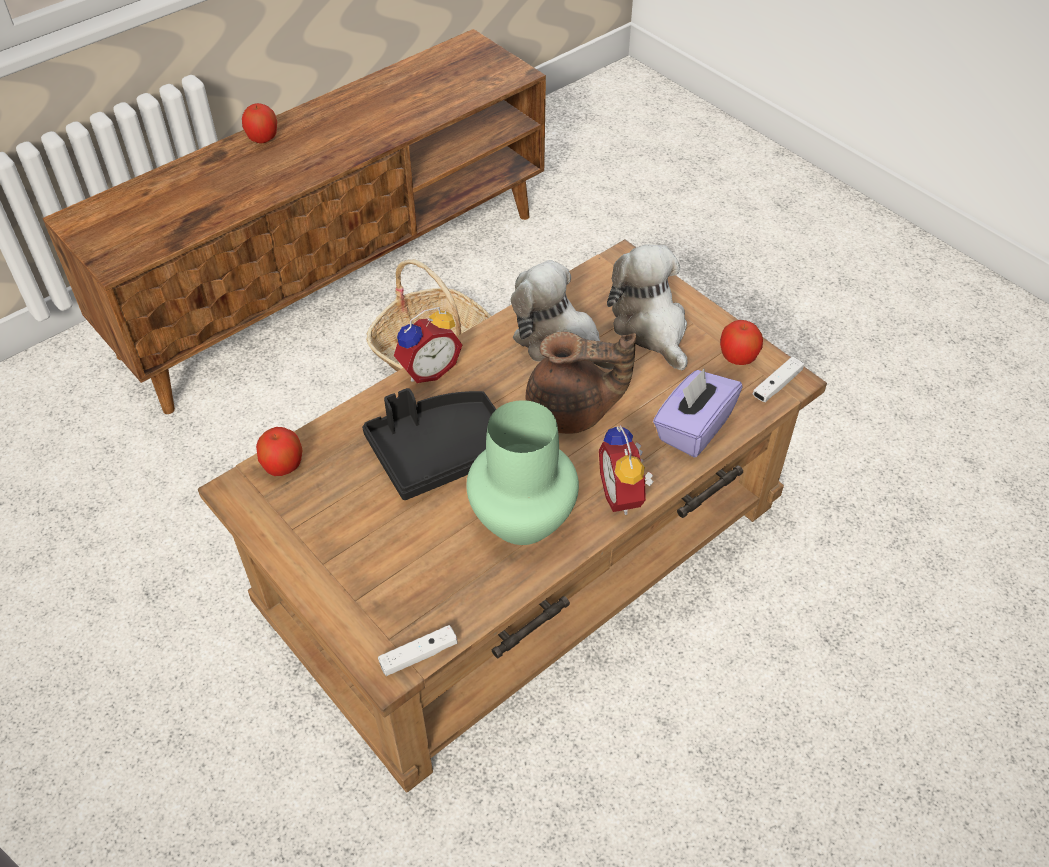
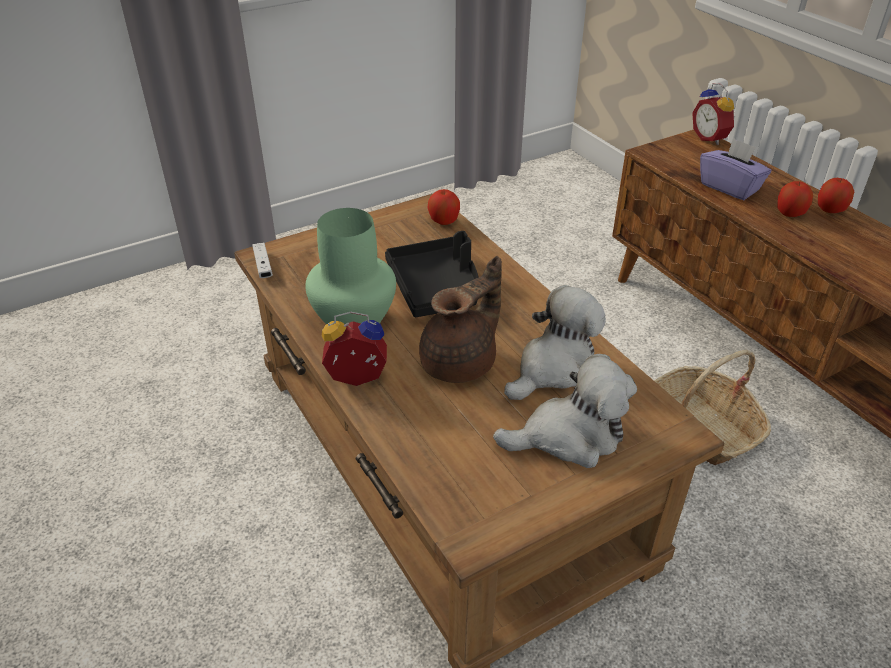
camera: 100 degrees right, 10 degrees down
(427, 369) = (529, 288): alarm clock -> alarm clock (711, 138)
(571, 412) = (461, 363): brown teapot -> brown teapot turned 150 degrees counterclockwise
(693, 428) = (420, 441): purple tissue box -> purple tissue box (729, 187)
(737, 357) = (514, 500): apple -> apple (789, 214)
(777, 385) = (464, 526): white game controller -> none

